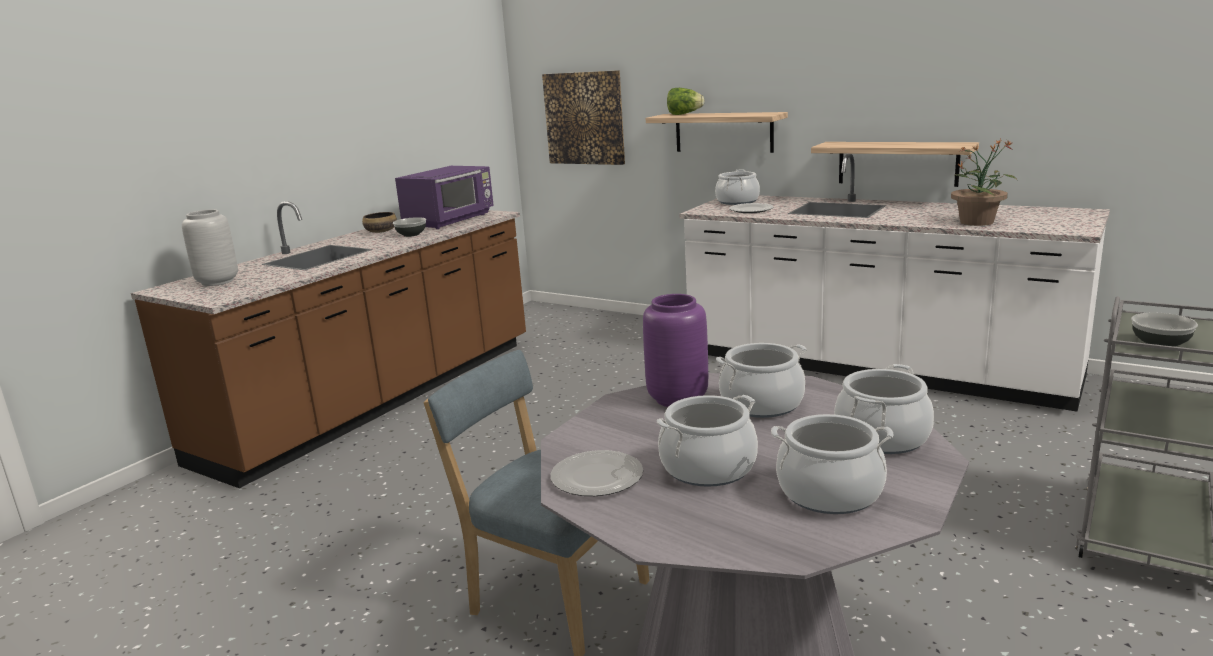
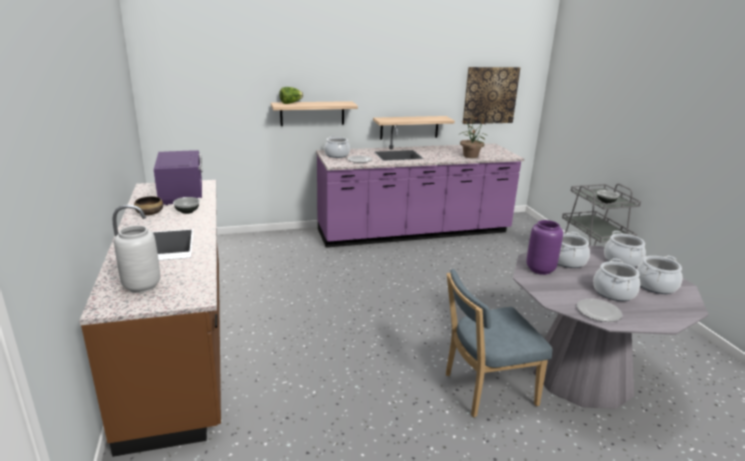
camera: 50 degrees left, 5 degrees up
(584, 118) = (206, 105): picture -> picture (490, 95)
(874, 367) = (414, 232): white counter -> purple counter

